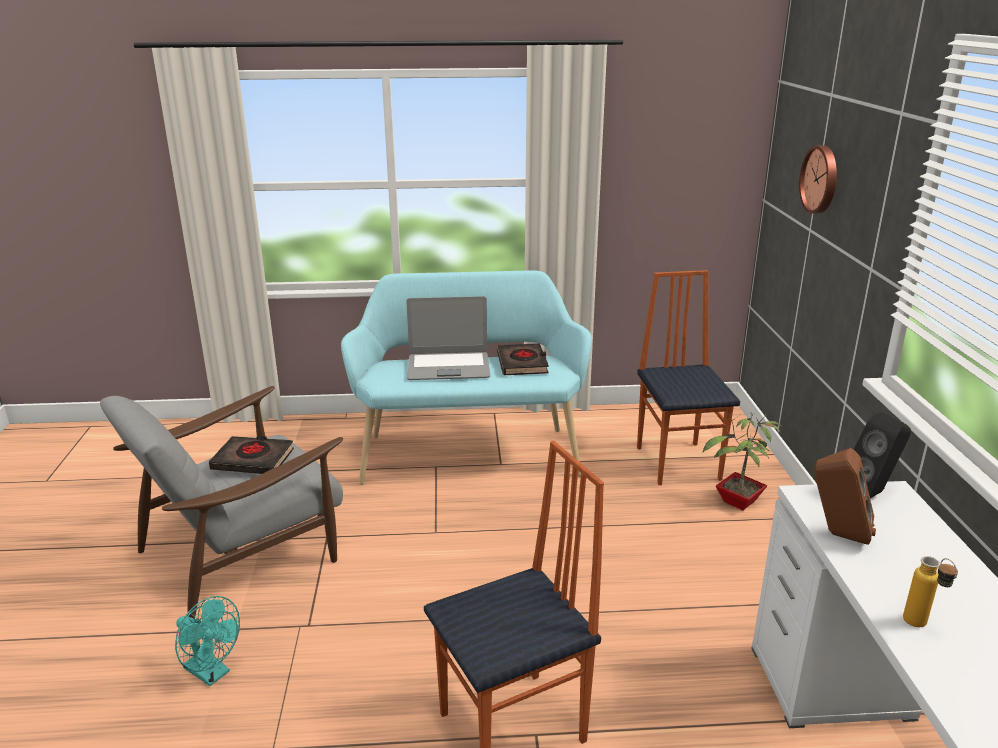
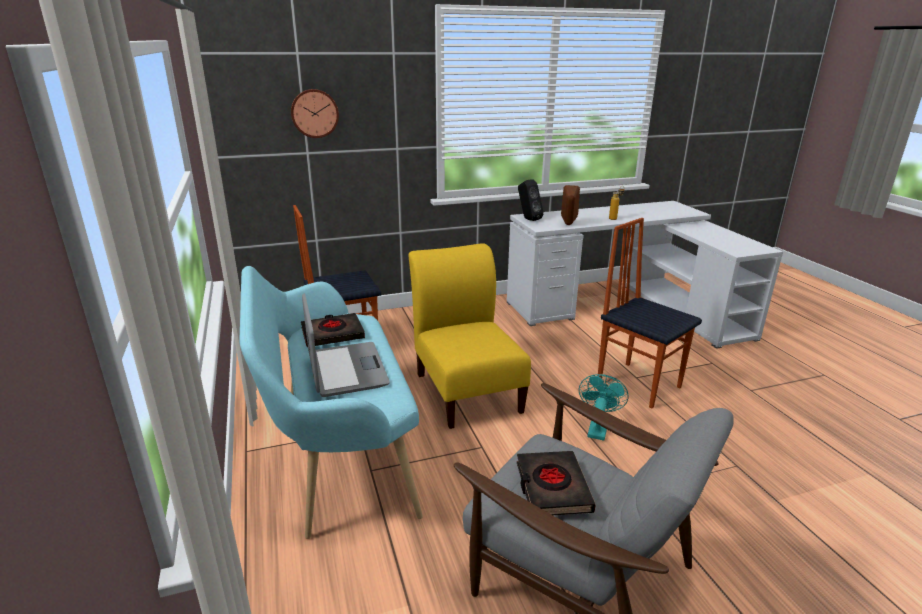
camera: 105 degrees left, 0 degrees up
(212, 673) = (718, 523): turquoise fan -> turquoise fan (597, 428)
(553, 541) = (467, 390): none -> yellow chair
(737, 503) = (394, 328): potted plant -> none

